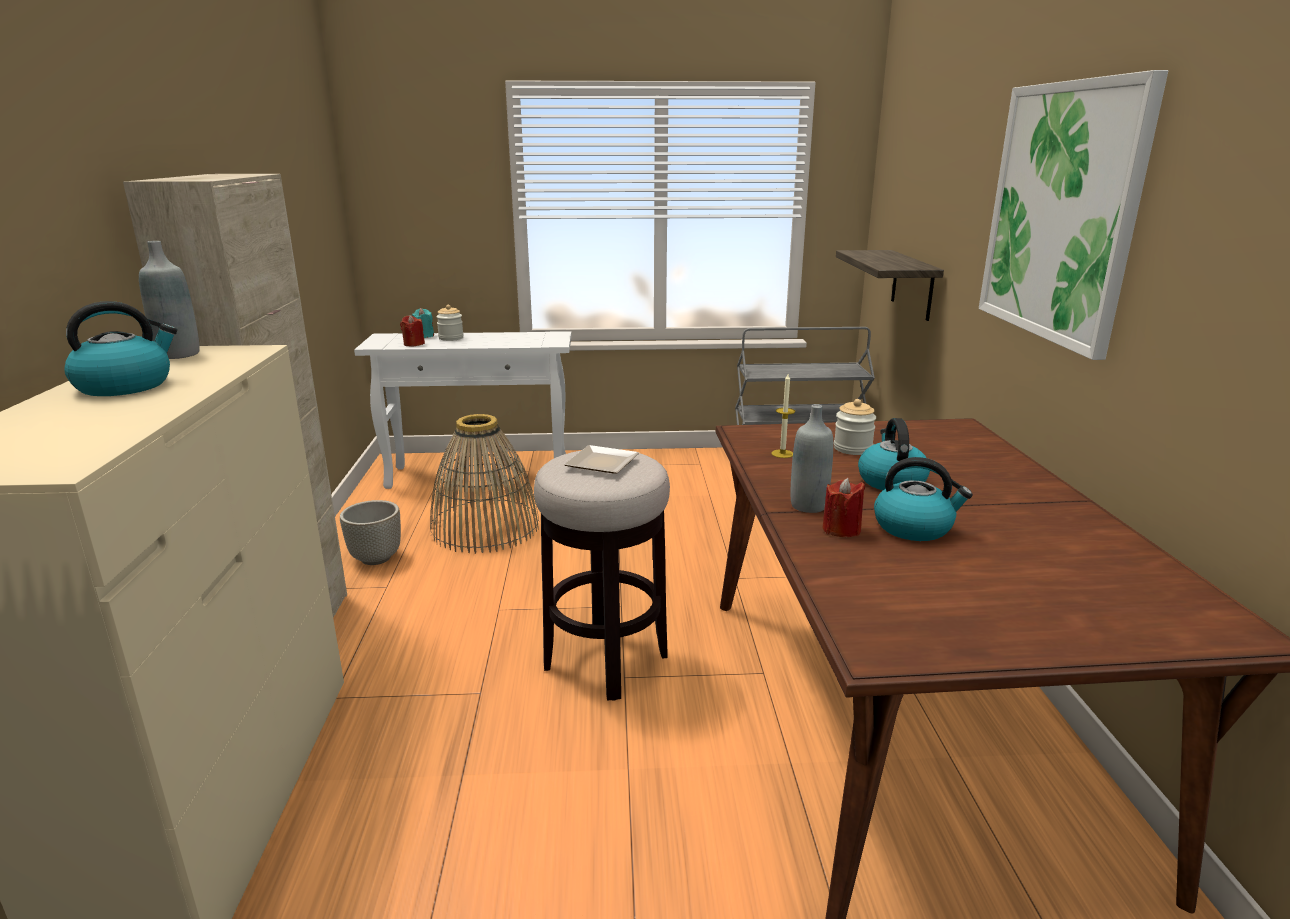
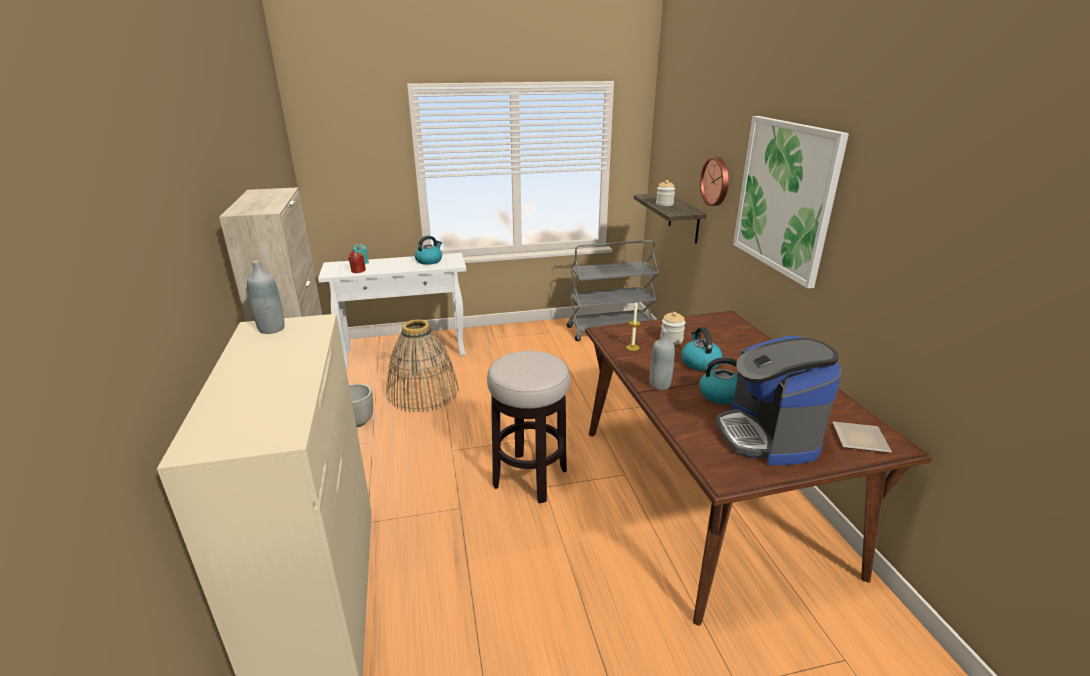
camera: 10 degrees left, 5 degrees up
(126, 385) = (262, 362): kettle -> kettle (429, 260)
(451, 338) = (381, 263): jar -> jar (664, 204)
(599, 464) = (526, 364): plate -> plate (858, 440)
(841, 529) = (683, 400): red candle -> none
(959, 213) = (716, 181): none -> wall clock
(983, 594) = (768, 436): none -> coffee machine

